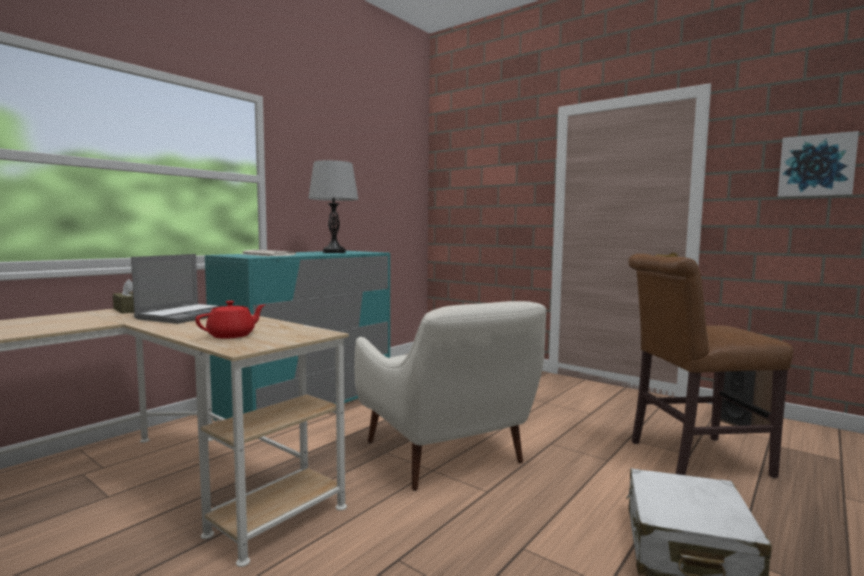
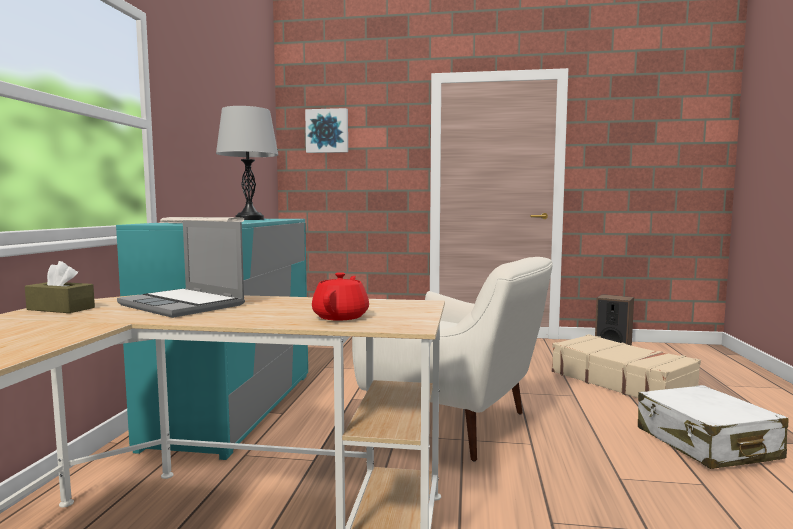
camera: 30 degrees left, 0 degrees up
(187, 315) = (184, 305): laptop -> laptop turned 135 degrees clockwise
(691, 458) = (621, 381): brown chair -> beige suitcase
(816, 166) = (645, 142): picture -> picture (327, 131)

